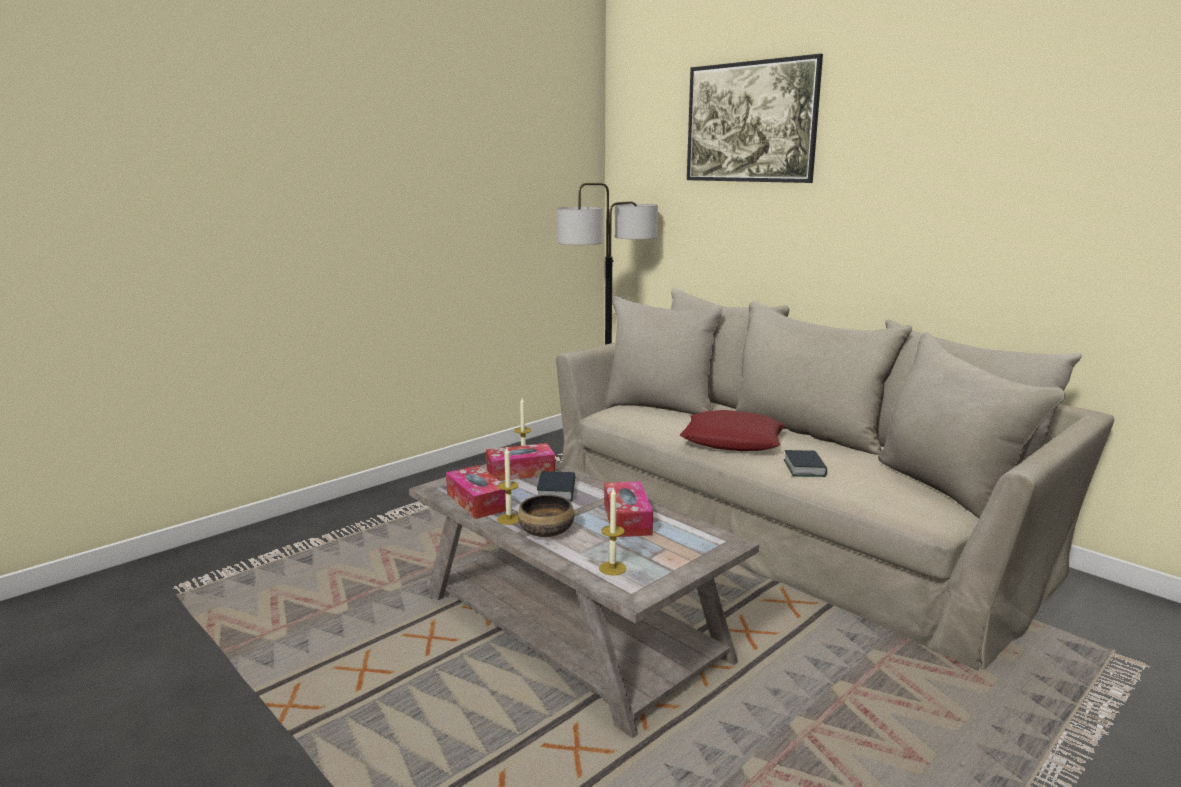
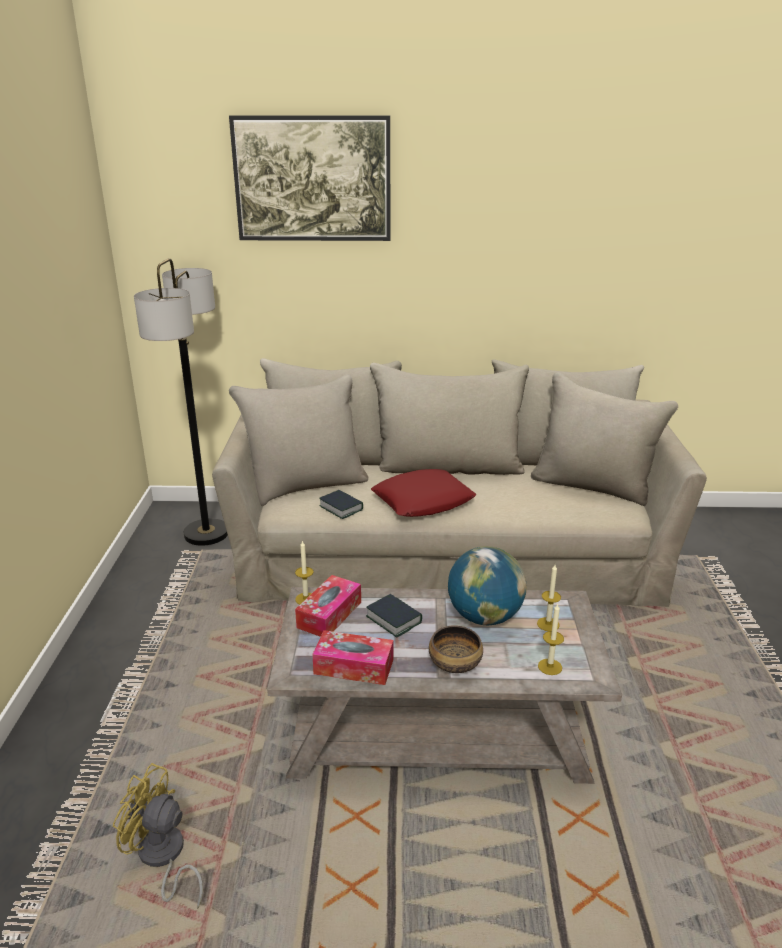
camera: 45 degrees left, 10 degrees up
(308, 590) = (162, 858): none -> yellow fan
(509, 519) = (410, 668): candle -> candle (548, 624)
(627, 519) = (484, 617): tissue box -> globe
(804, 468) = (506, 507): book -> book (341, 508)

